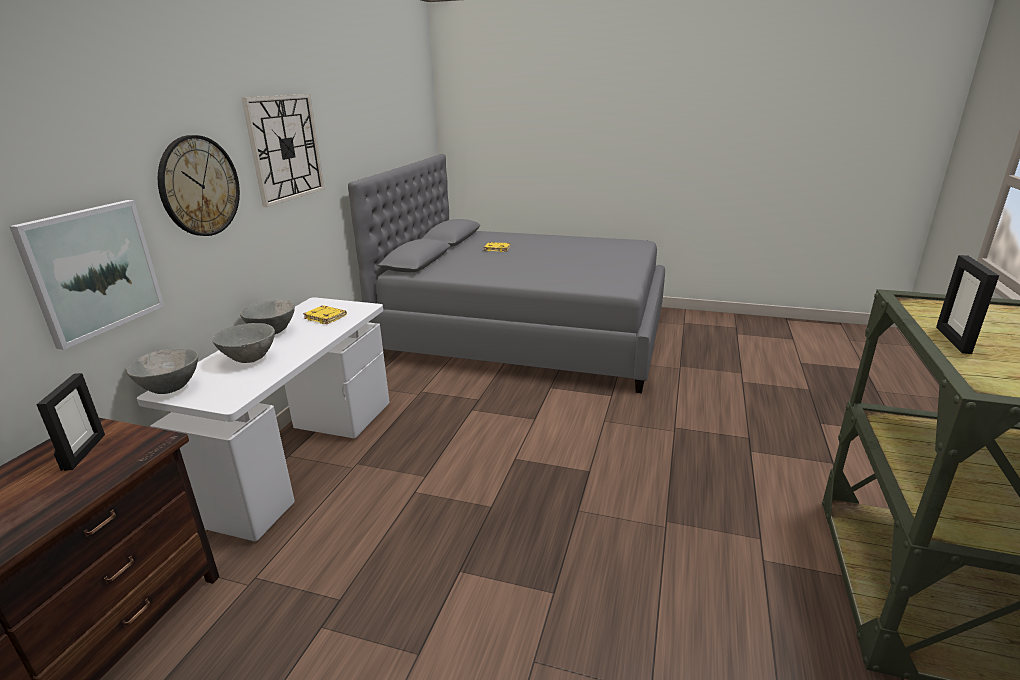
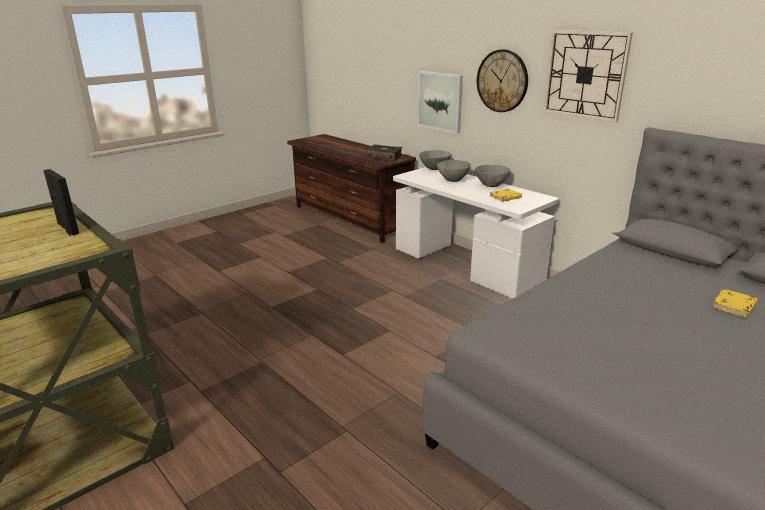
camera: 120 degrees right, 0 degrees up
(84, 452) = (384, 157): picture frame -> book

